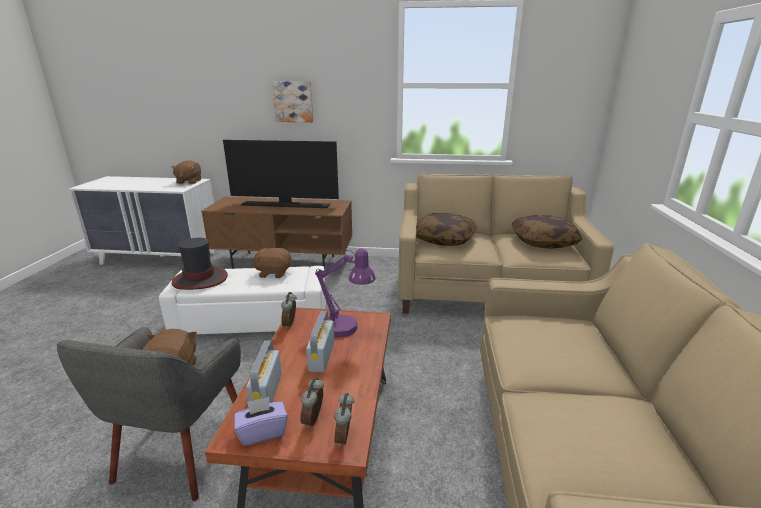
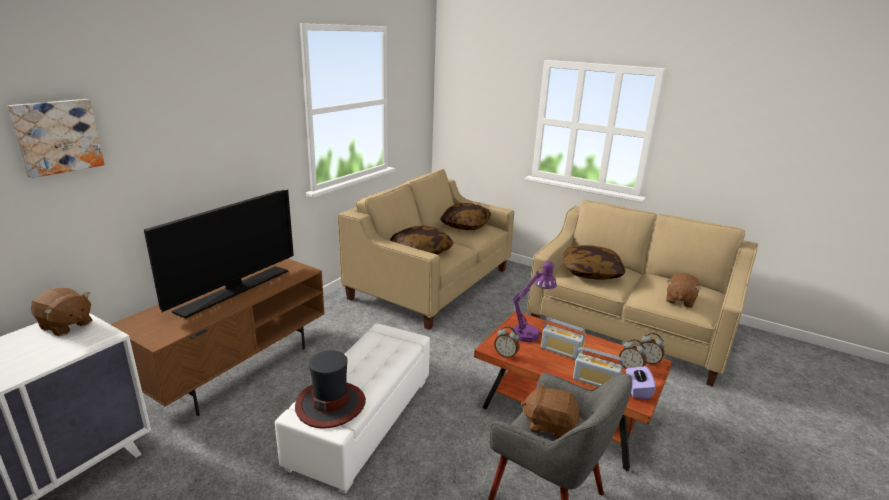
camera: 65 degrees left, 0 degrees up
(274, 273) = (366, 352): brown plush toy -> brown plush toy (679, 300)
(293, 101) = (200, 151): picture -> picture (57, 136)
(545, 339) = (591, 272): none -> pillow

